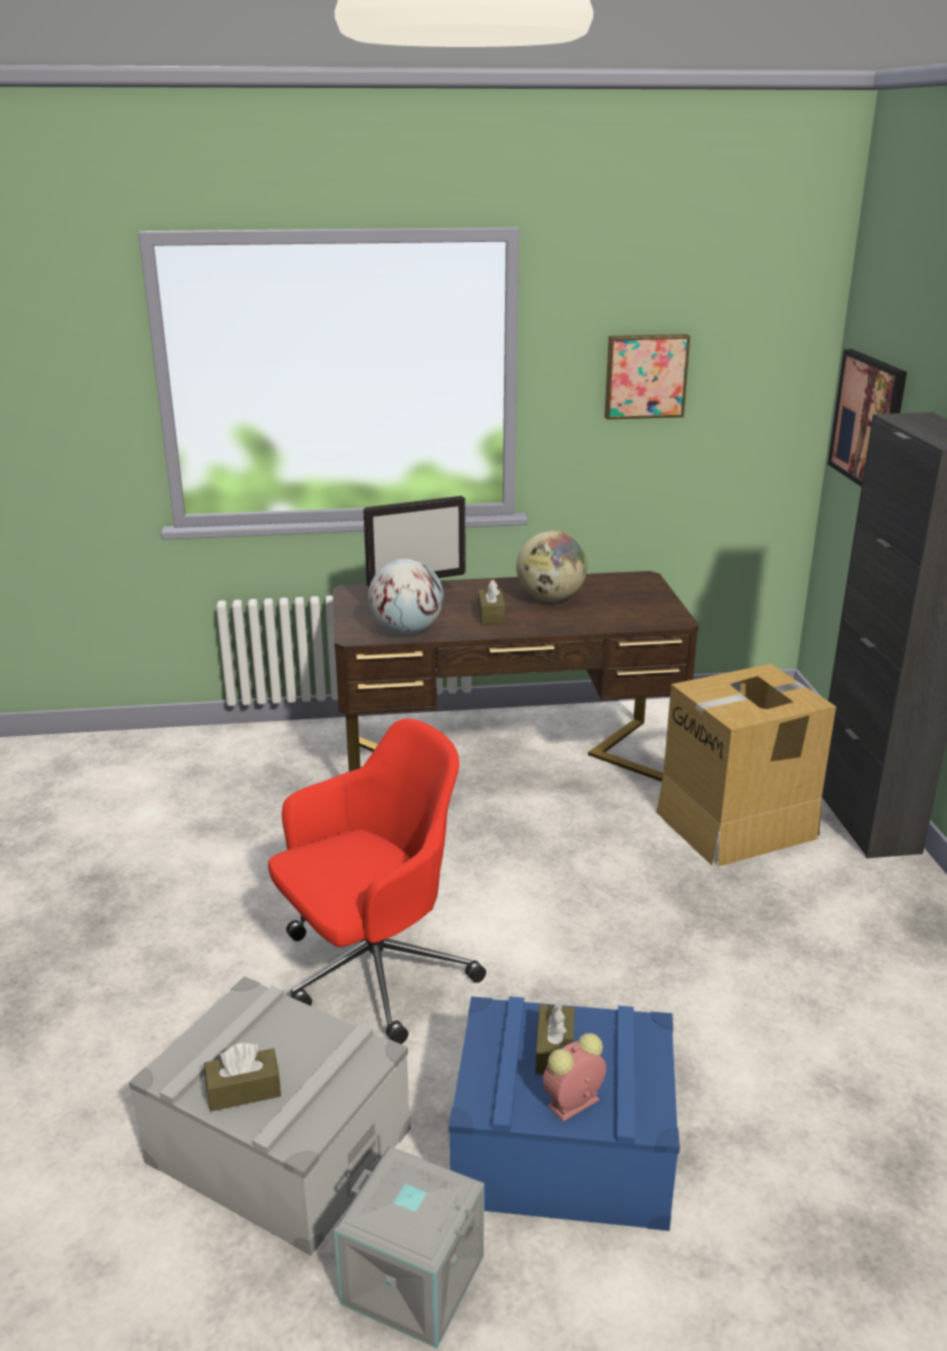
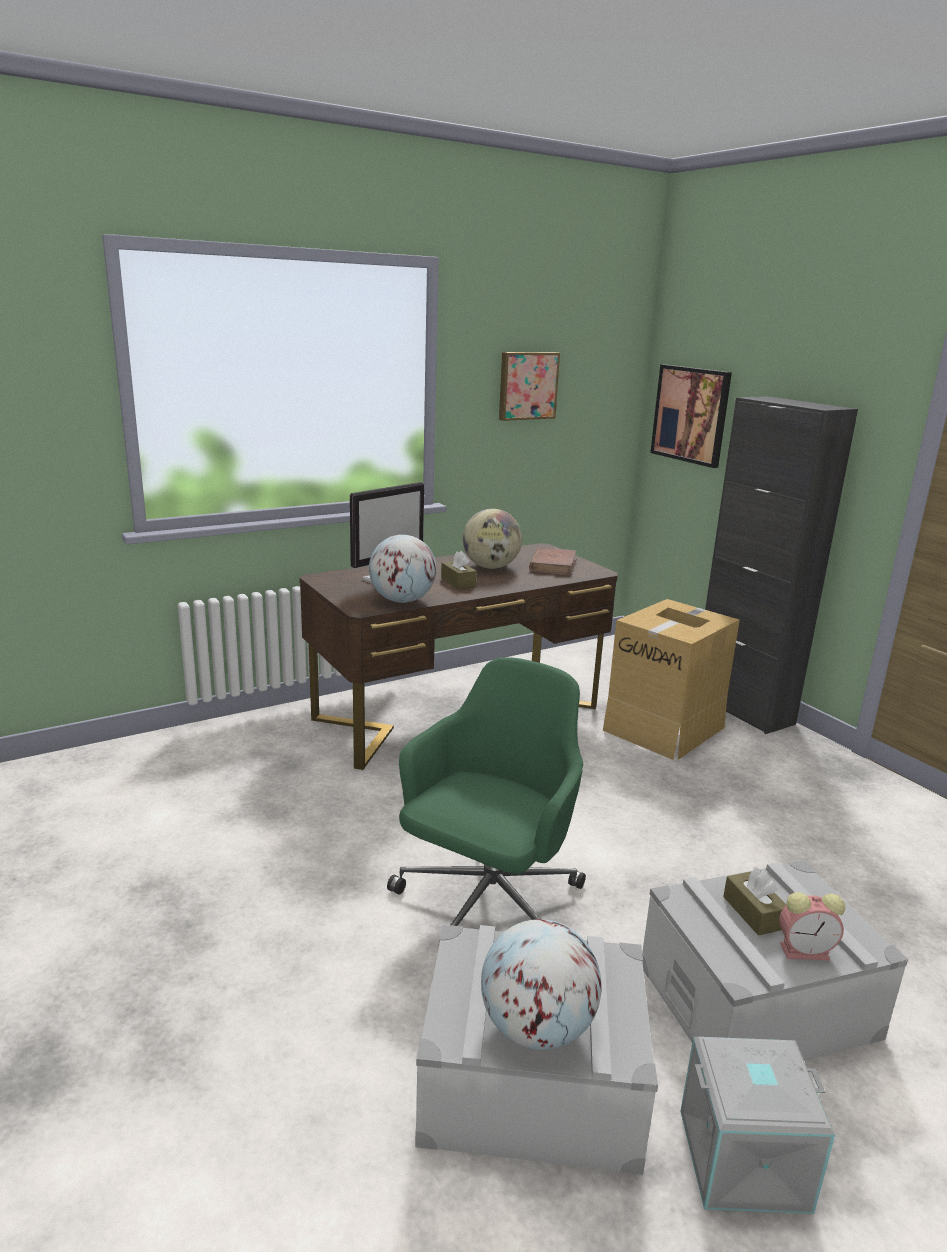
camera: 25 degrees left, 5 degrees down
(244, 1090) = (536, 1029): brown tissue box -> globe
(372, 972) = (488, 903): red office chair -> green office chair
(562, 1147) = (756, 1001): blue storage box -> grey storage box
(572, 1104) = (806, 951): alarm clock -> alarm clock turned 120 degrees counterclockwise
(628, 604) = (553, 565): none -> brown book

